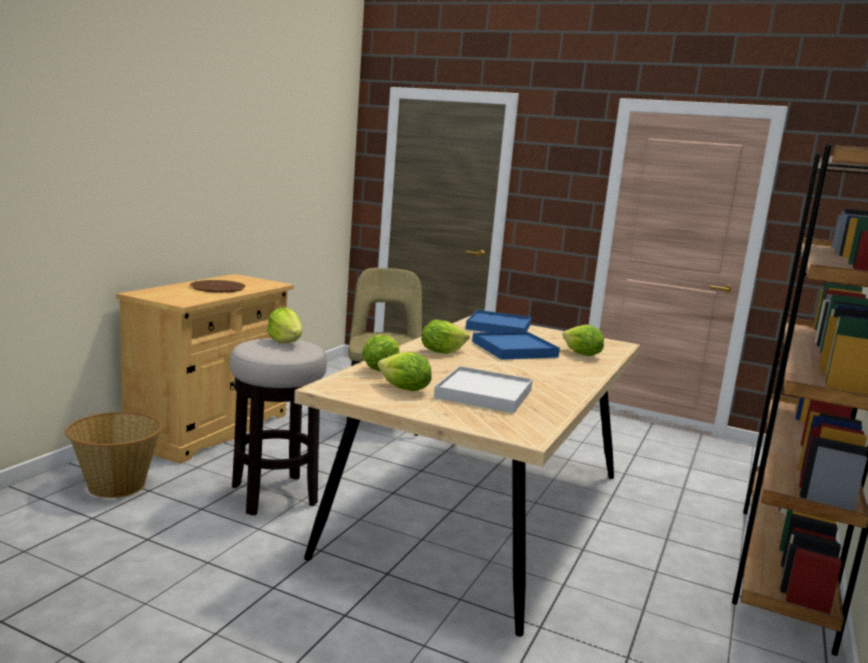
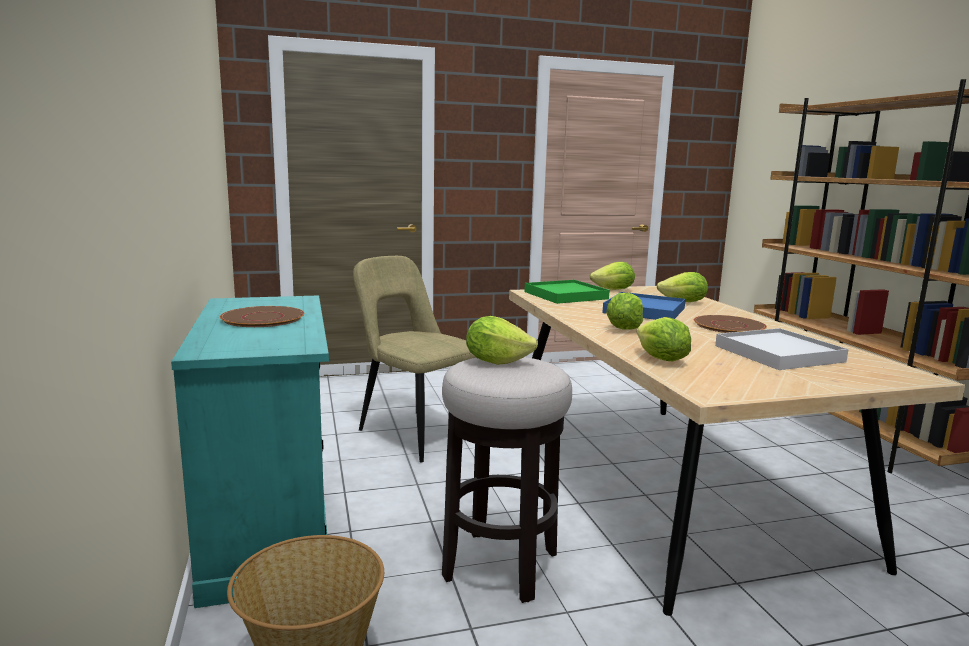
camera: 40 degrees left, 0 degrees up
(209, 428) = (270, 526): beige cabinet -> turquoise cabinet
(404, 389) = (741, 371): lettuce -> lettuce (613, 290)
(498, 327) = (565, 295): blue tray -> green tray
(536, 374) = (728, 326): none -> brown plate

